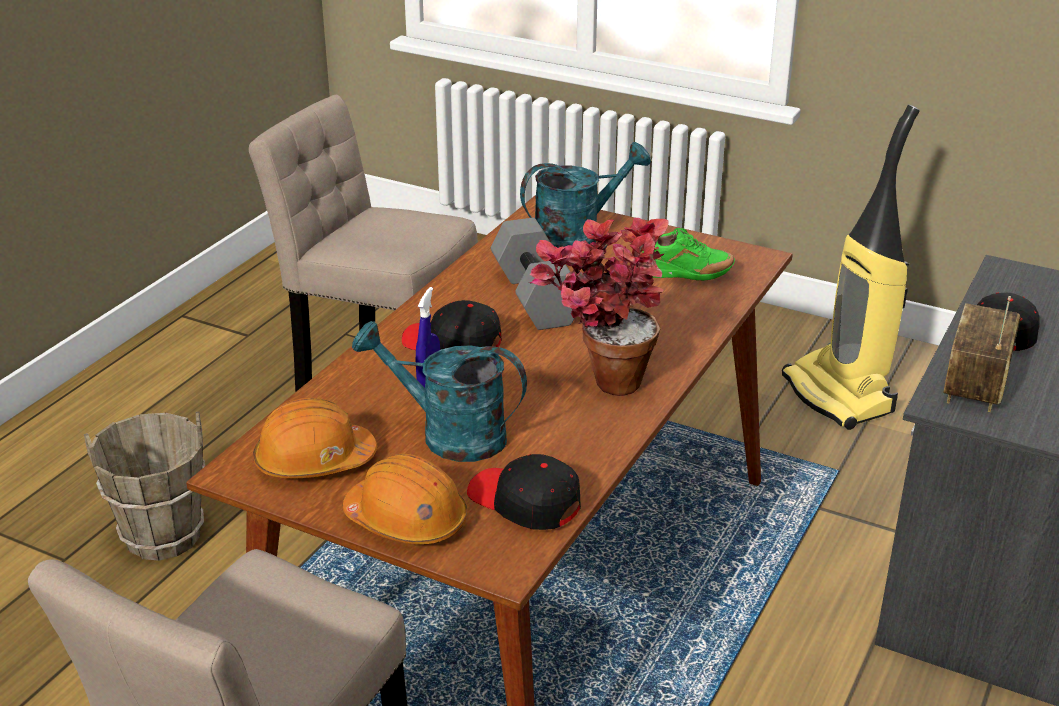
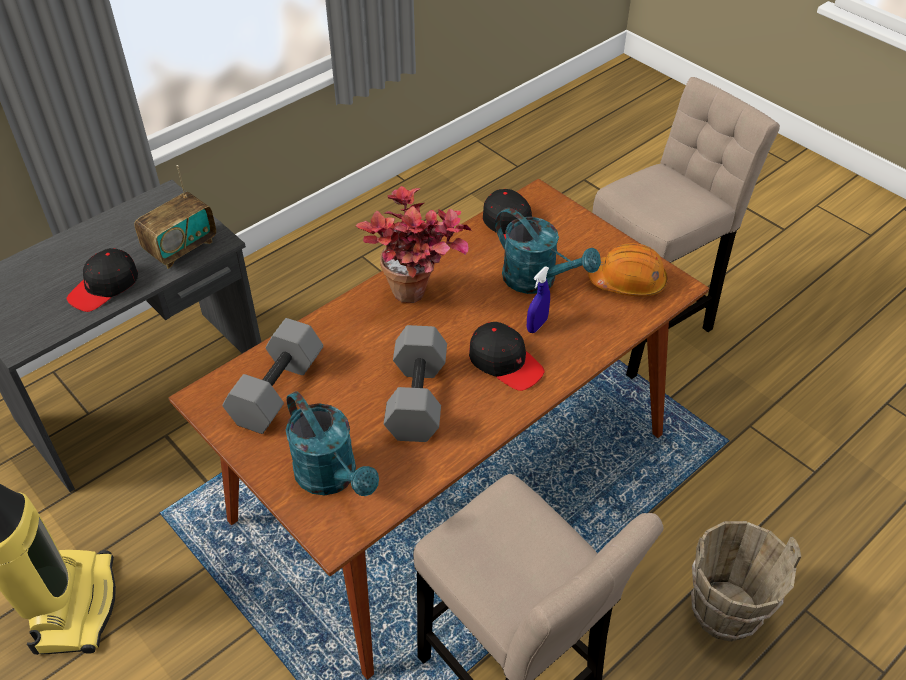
camera: 160 degrees left, 15 degrees up
(407, 520) = (581, 230): orange hard hat -> none
(577, 235) = (332, 478): turquoise watering can -> turquoise watering can turned 120 degrees counterclockwise
(686, 275) = (278, 392): green shoe -> grey dumbbell

